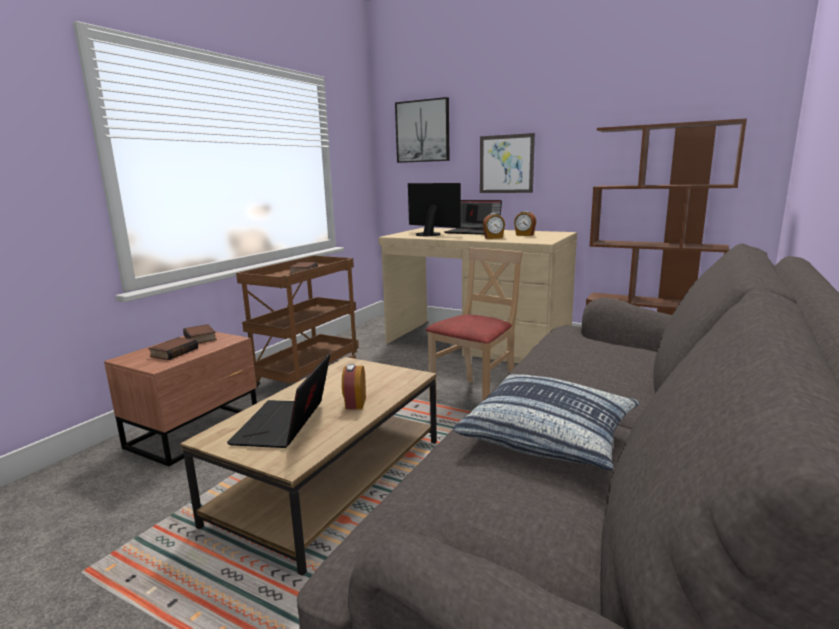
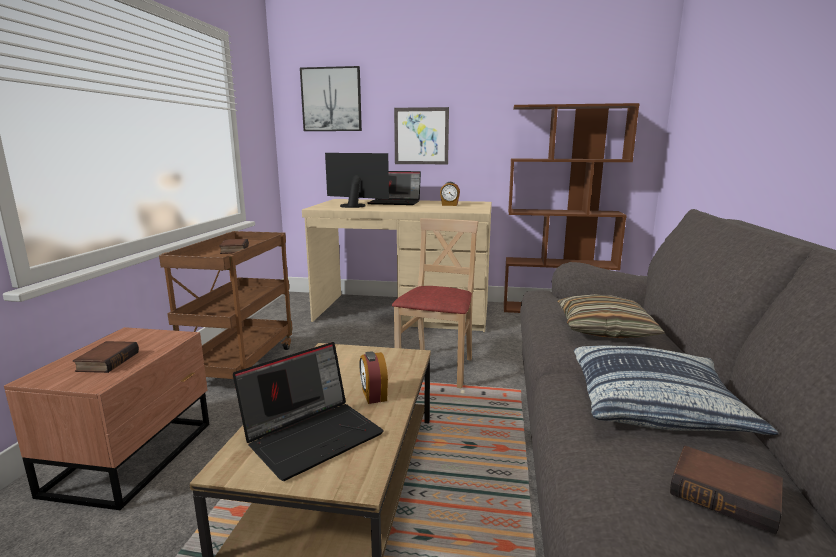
camera: 20 degrees left, 0 degrees up
(201, 338) = (132, 338): book -> book (725, 494)
(285, 425) = (313, 435): laptop -> laptop turned 120 degrees counterclockwise
(493, 238) = (425, 208): alarm clock -> none
(583, 366) = (604, 329): none -> pillow

